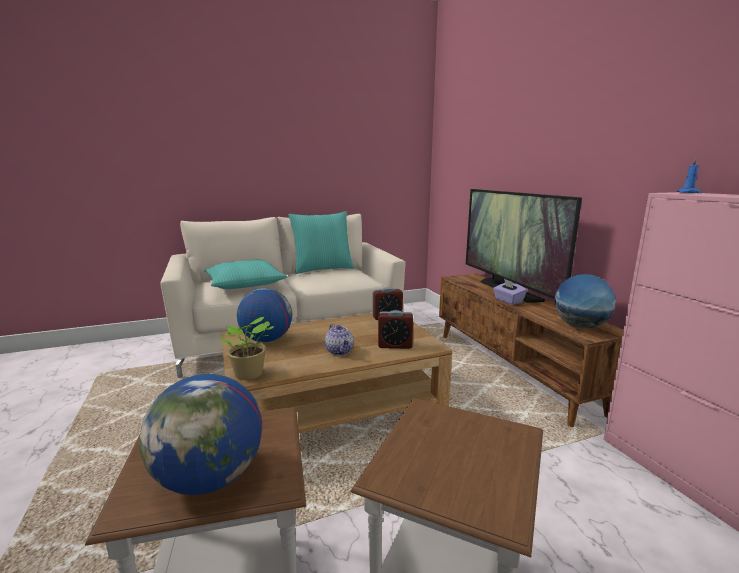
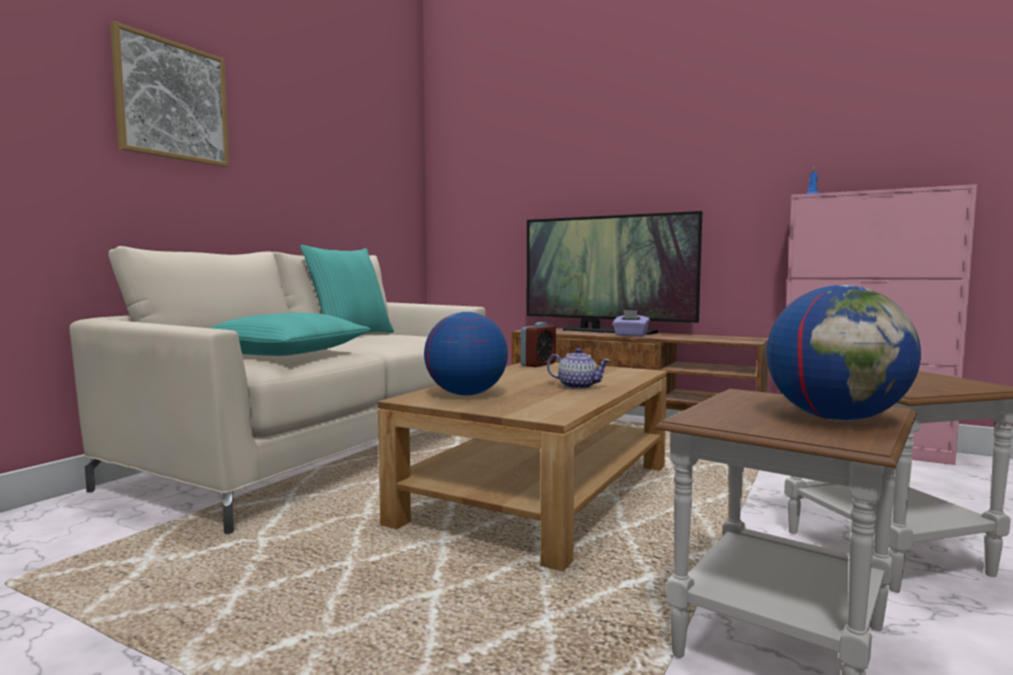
camera: 40 degrees left, 10 degrees down
(225, 133) = (172, 101): none -> picture
(249, 375) = (549, 413): potted plant -> none
(395, 345) = (613, 376): alarm clock -> none
(580, 326) = (727, 339): globe -> none

